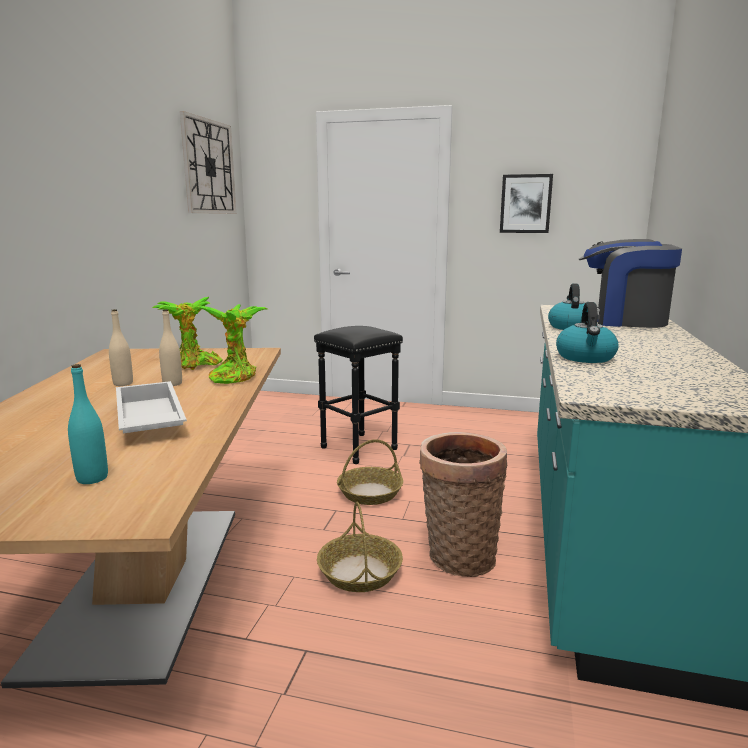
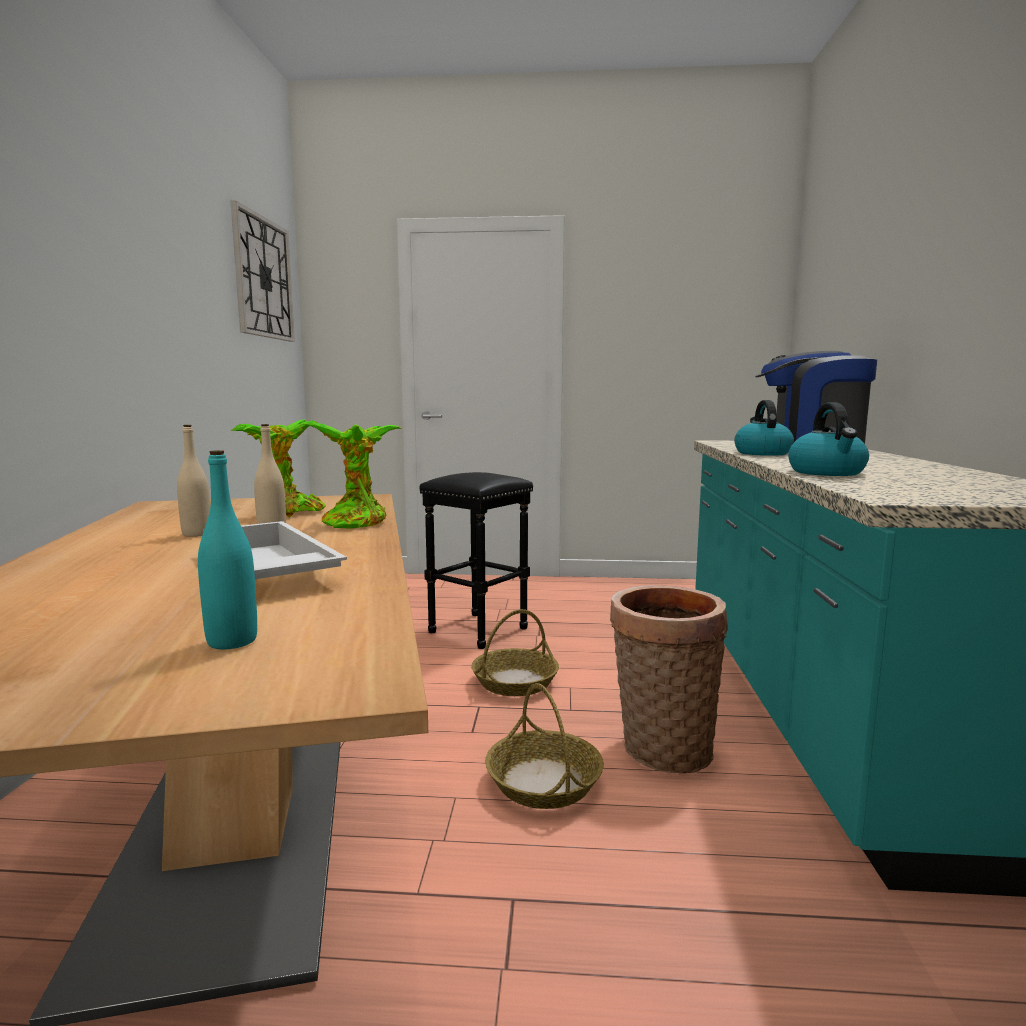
camera: 10 degrees left, 5 degrees down
(525, 204) = (653, 331): picture -> none

